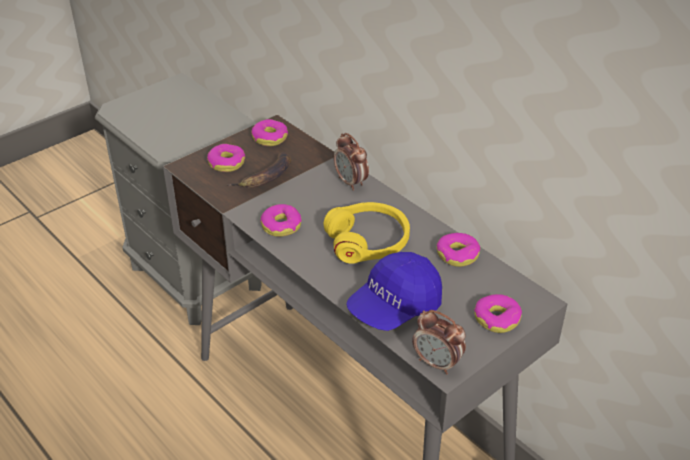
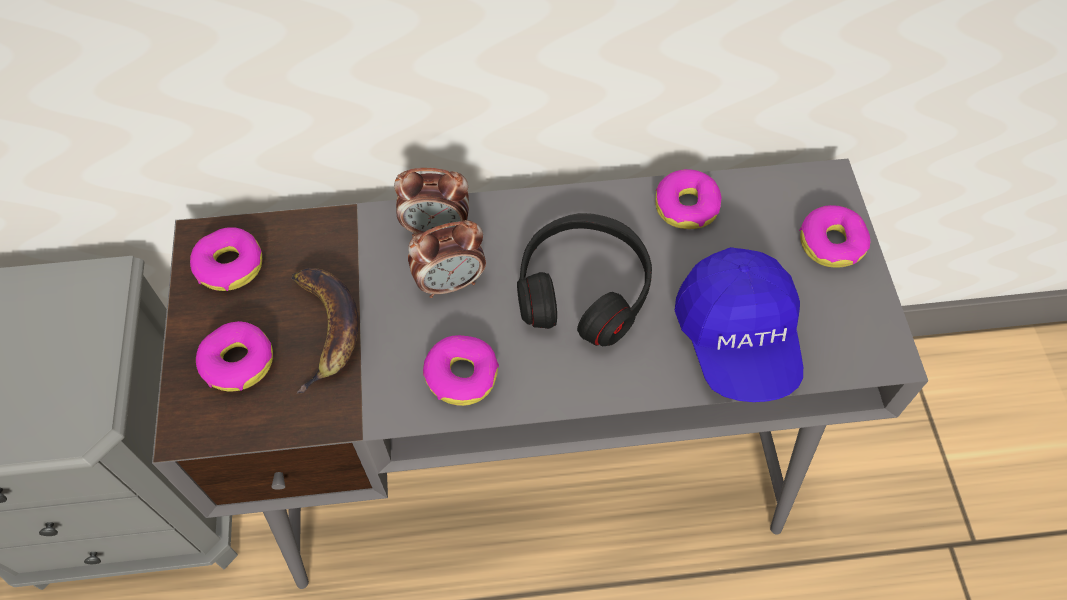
camera: 55 degrees left, 20 degrees up
(368, 241) = (583, 288): yellow headphones -> black headphones
(437, 363) = (871, 357): alarm clock -> alarm clock (450, 282)

